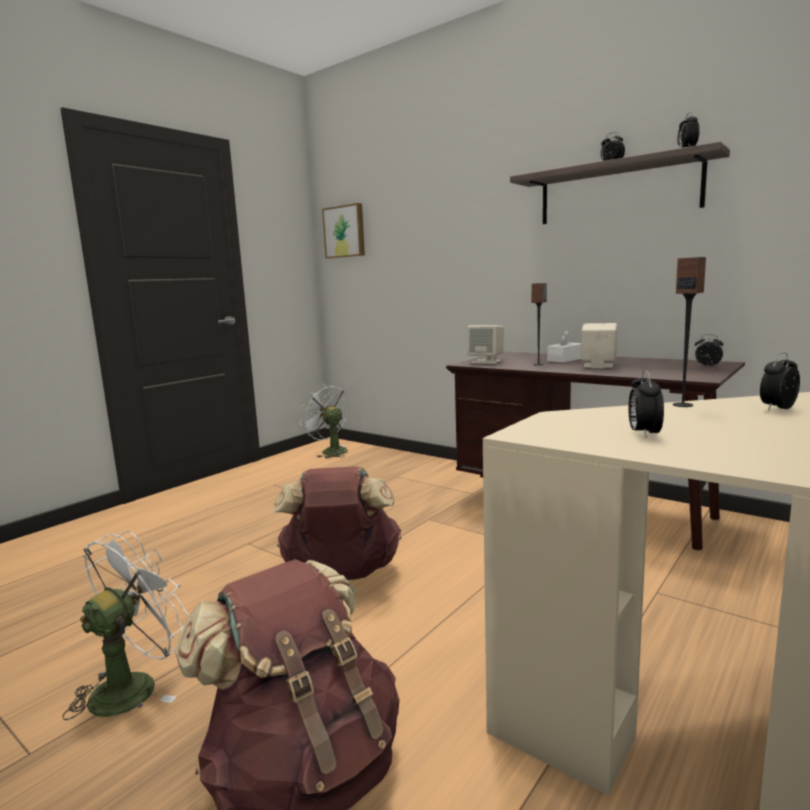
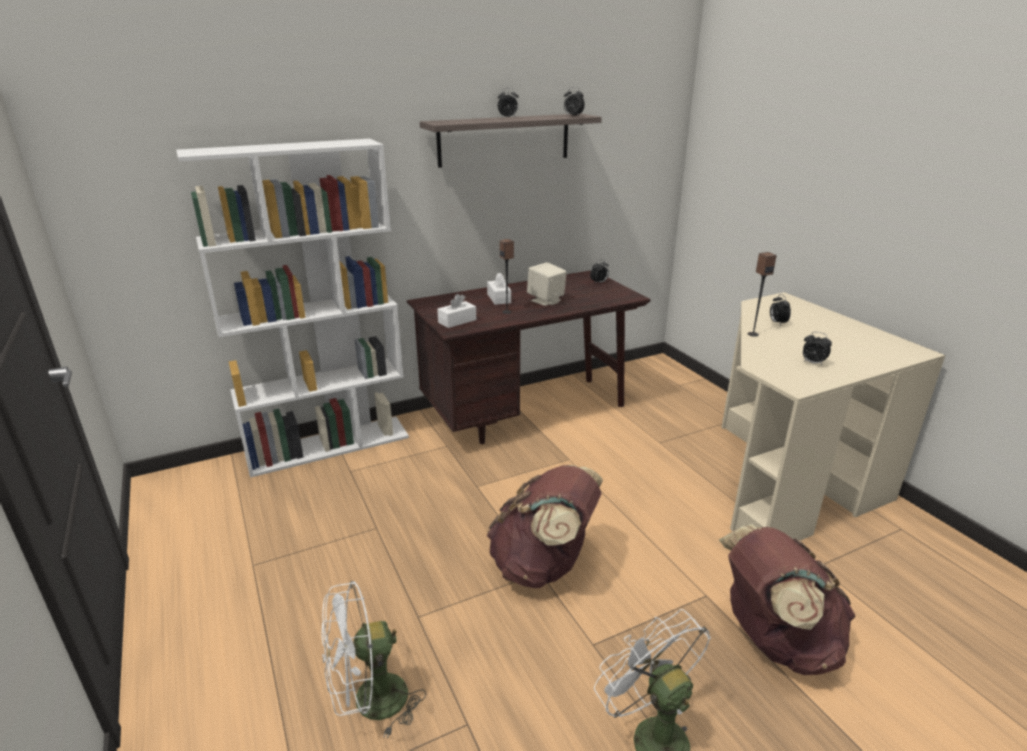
camera: 65 degrees left, 15 degrees up
(330, 451) = (196, 492): white fan -> white fan (369, 704)
(345, 231) = (116, 172): picture -> none
(419, 462) = (329, 445): none -> white bookcase
(486, 362) = (457, 321): beige speaker -> white tissue box

